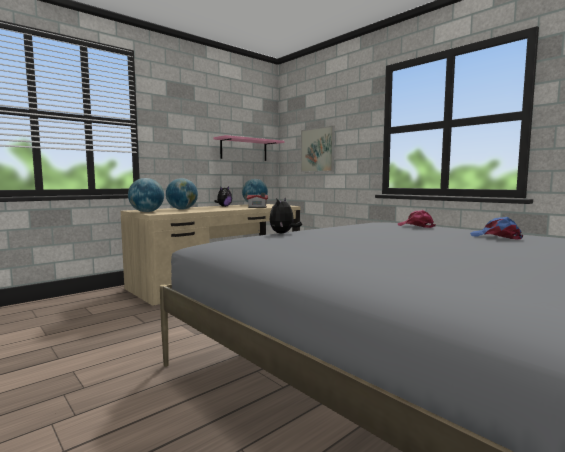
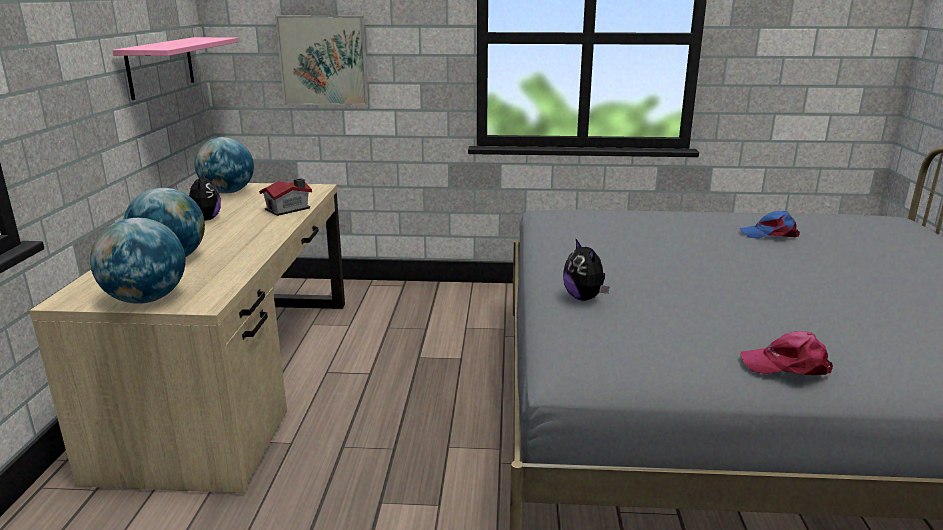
camera: 45 degrees left, 15 degrees up
(416, 226) = (642, 222): pink cap -> pink cap (787, 365)

